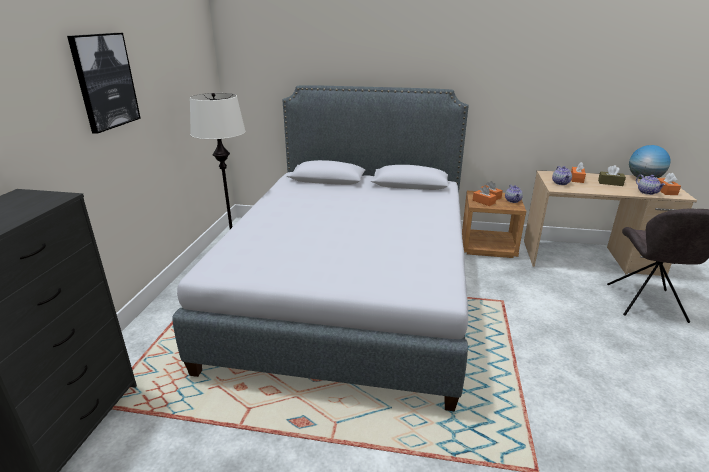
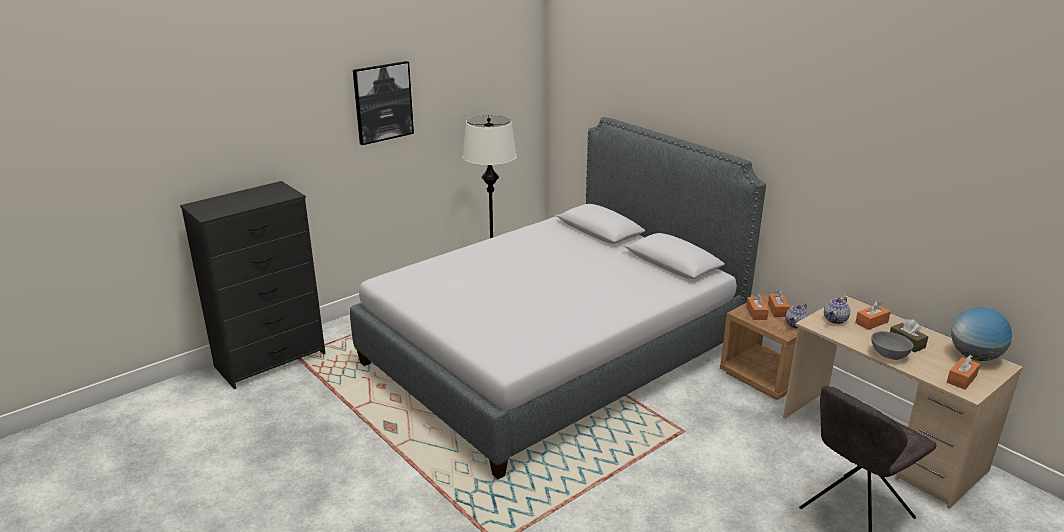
camera: 40 degrees right, 0 degrees up
(618, 191) = (889, 355): none -> grey bowl
(647, 192) = (928, 371): teapot -> none

